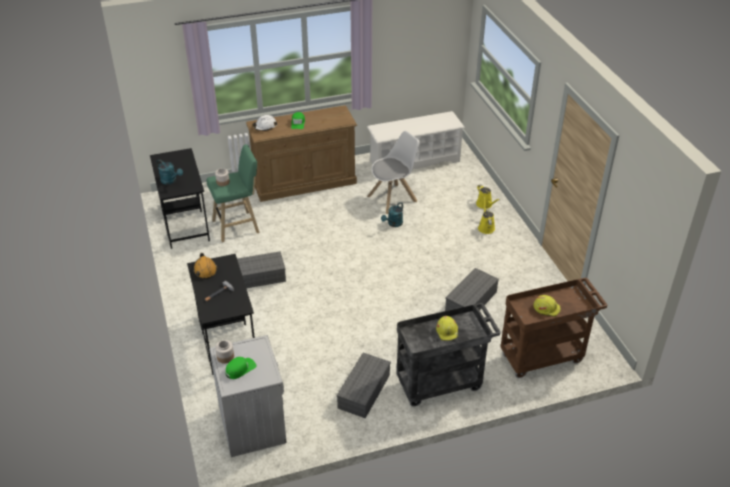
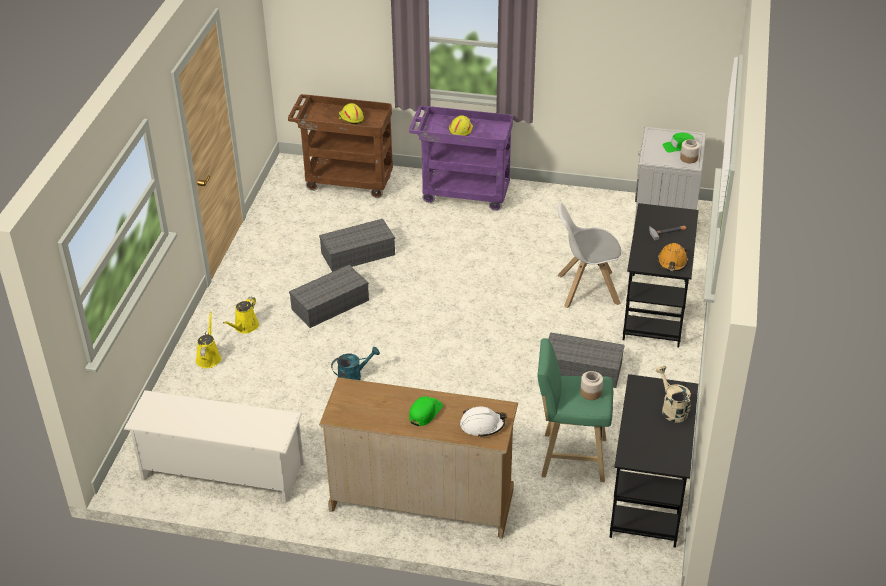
camera: 150 degrees left, 0 degrees up
(170, 181) = (671, 409): turquoise watering can -> beige watering can
(363, 390) = (539, 217): grey storage box -> grey storage box (329, 305)
(393, 198) = (317, 416): chair -> chair (586, 289)
(443, 385) = (461, 196): black cart -> purple cart

